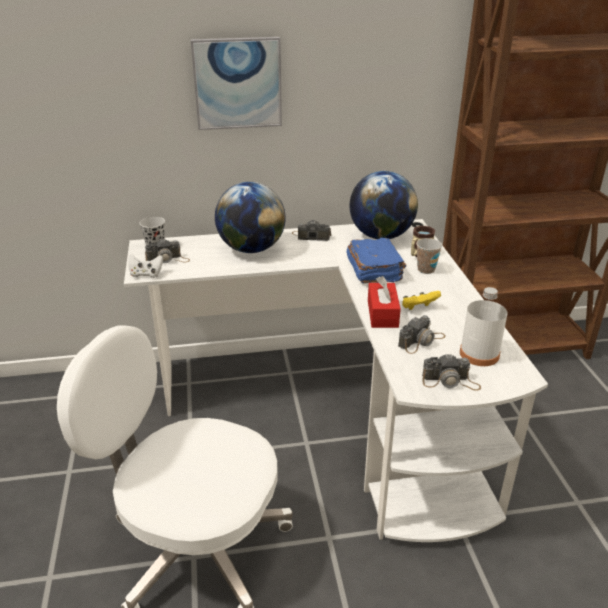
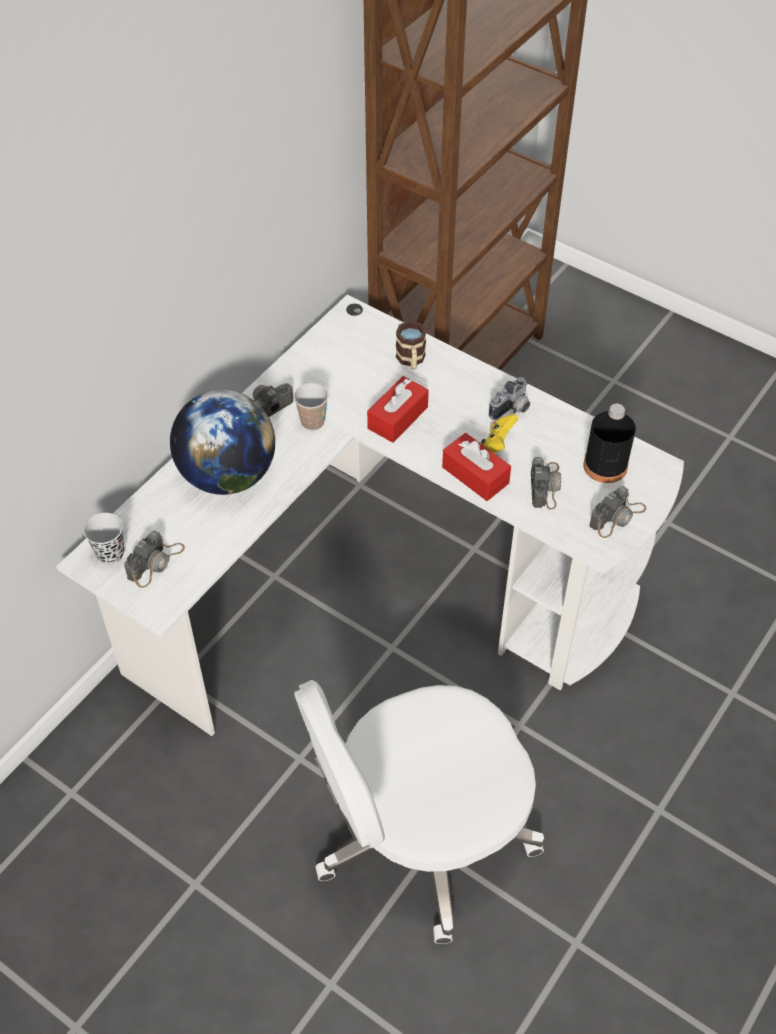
camera: 45 degrees left, 20 degrees up
(146, 274) = (166, 602): white game controller -> none
(237, 83) = (138, 281): picture -> none
(374, 271) = (397, 418): blue book -> red tissue box
(381, 236) = (339, 355): globe -> none
(426, 270) = (443, 380): cup -> cup (312, 422)
(451, 300) = (512, 409): none -> camera
(479, 354) = (605, 466): white bottle -> black bottle

